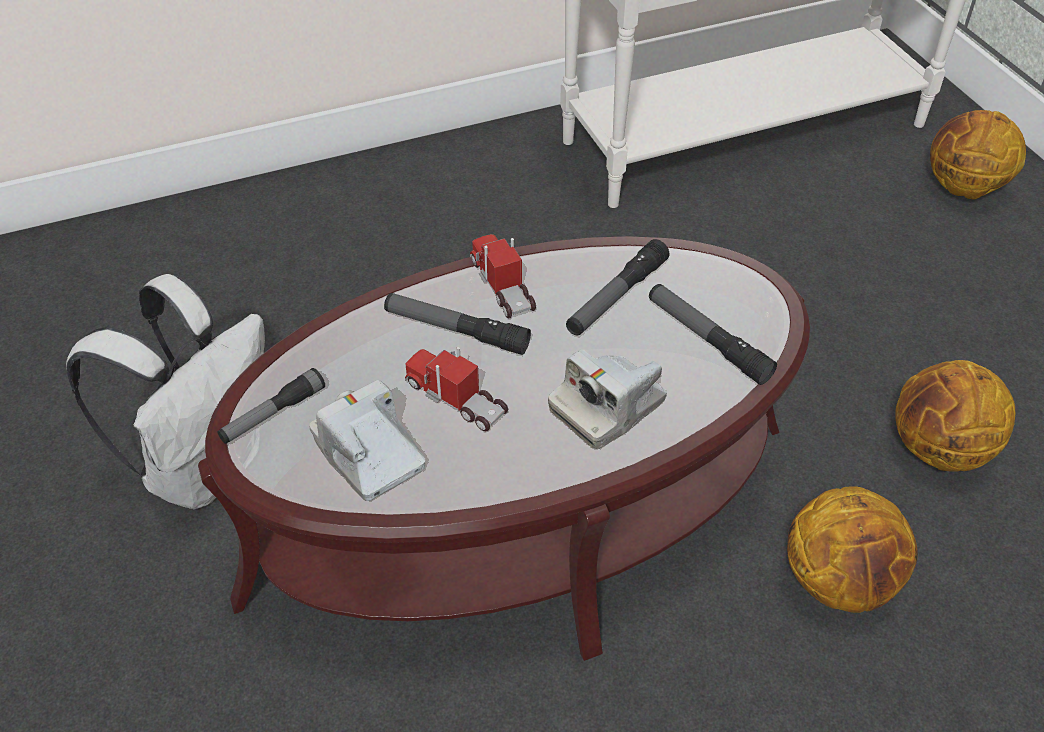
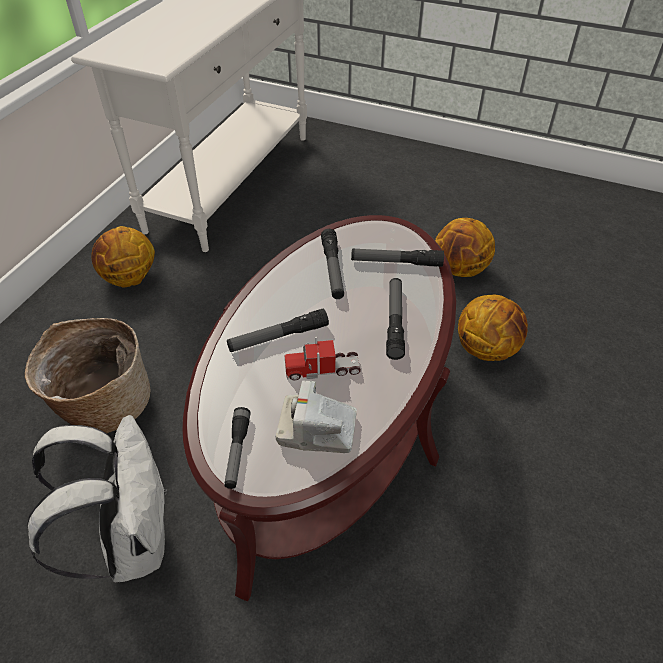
camera: 45 degrees left, 0 degrees up
(322, 311) = (104, 405): none -> basket
(502, 285) = (272, 300): toy truck -> none
(607, 407) = (394, 322): camera -> flashlight
(963, 188) = (350, 157): basketball -> basketball (130, 279)

